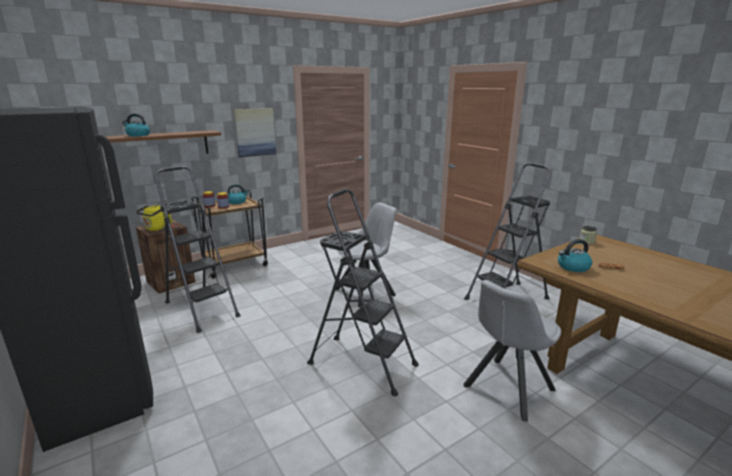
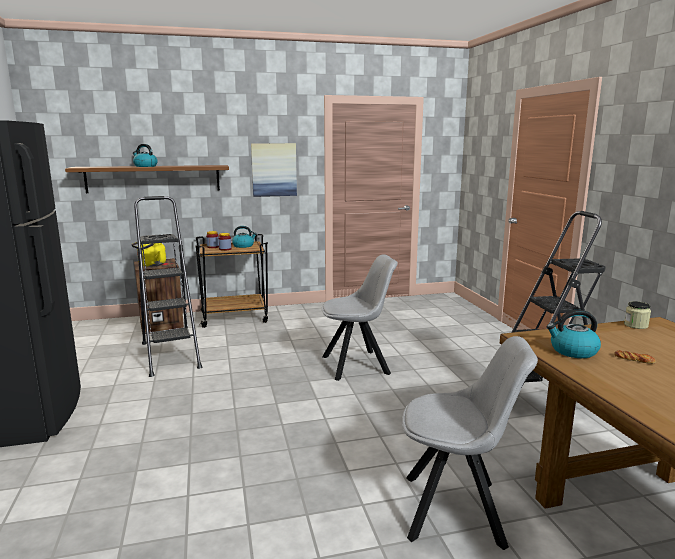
camera: 20 degrees right, 5 degrees down
(361, 363) = (292, 439): step ladder -> none
(507, 389) = (456, 510): grey chair -> grey chair turned 150 degrees counterclockwise

